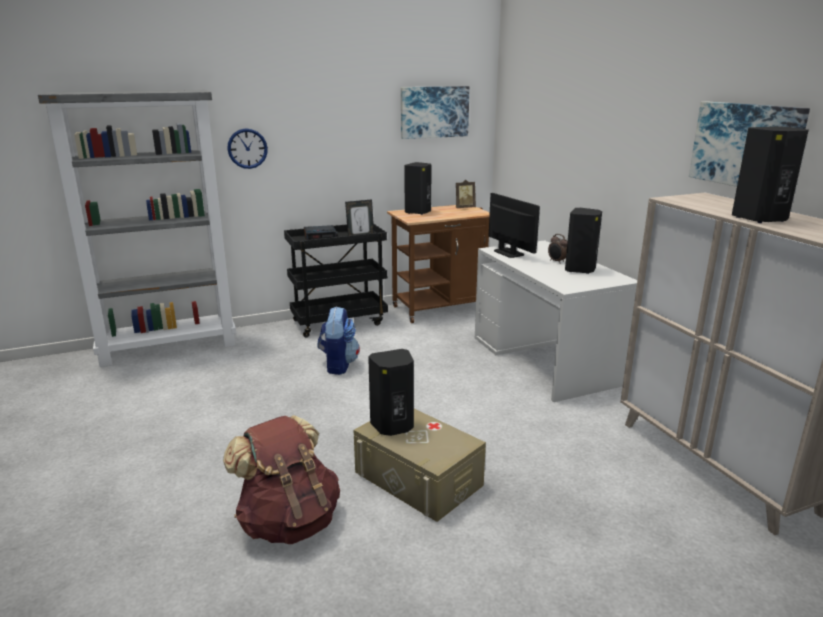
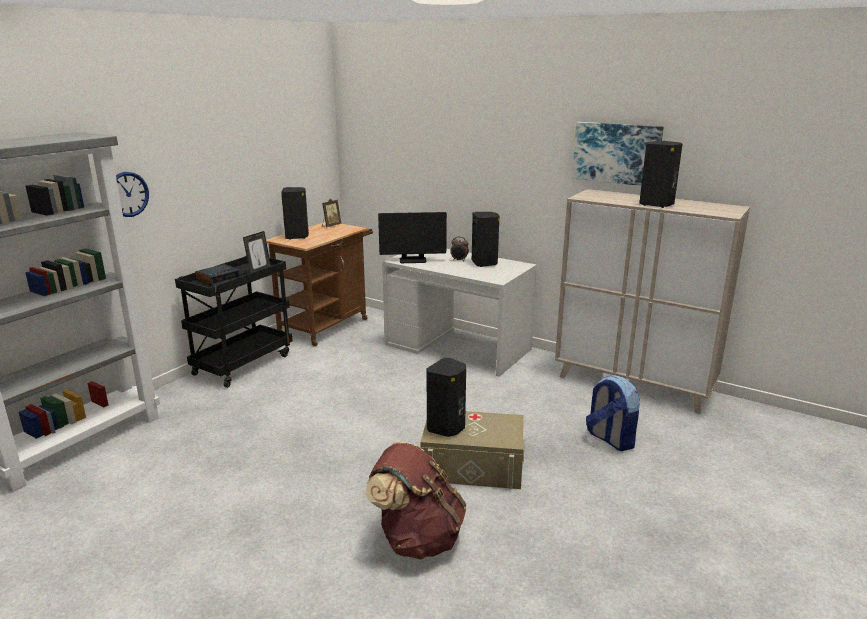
camera: 35 degrees left, 0 degrees up
(338, 365) = (294, 402): backpack -> backpack (610, 439)
(434, 112) = (291, 136): picture -> none
(508, 253) = (413, 260): monitor -> monitor turned 150 degrees clockwise

